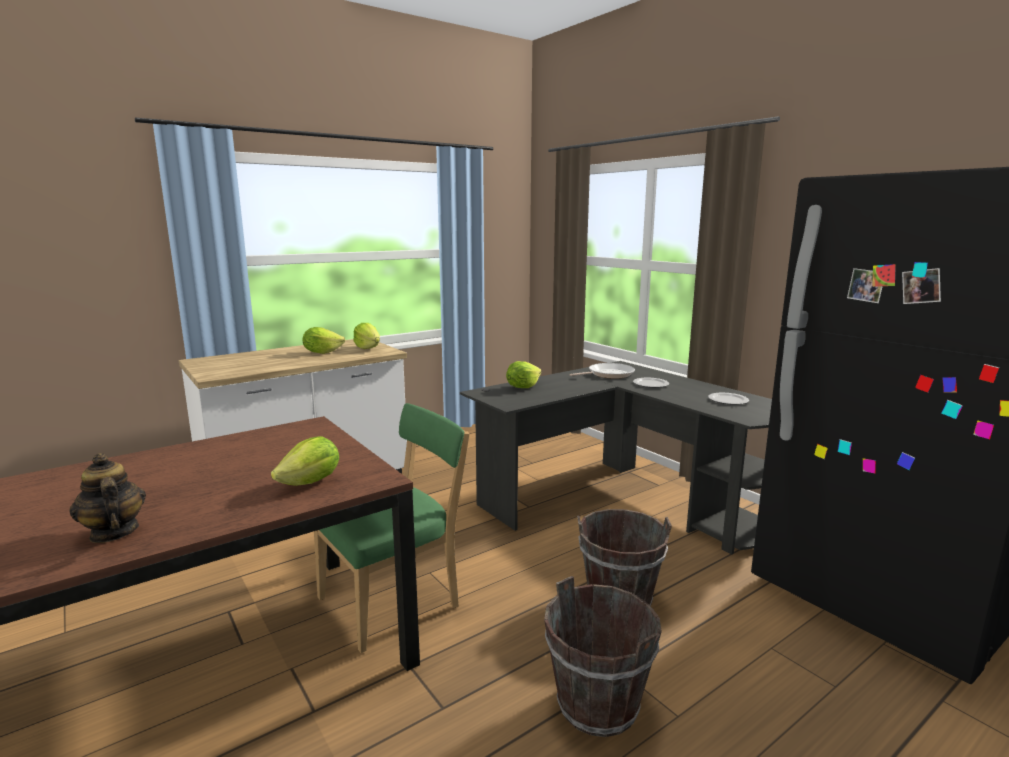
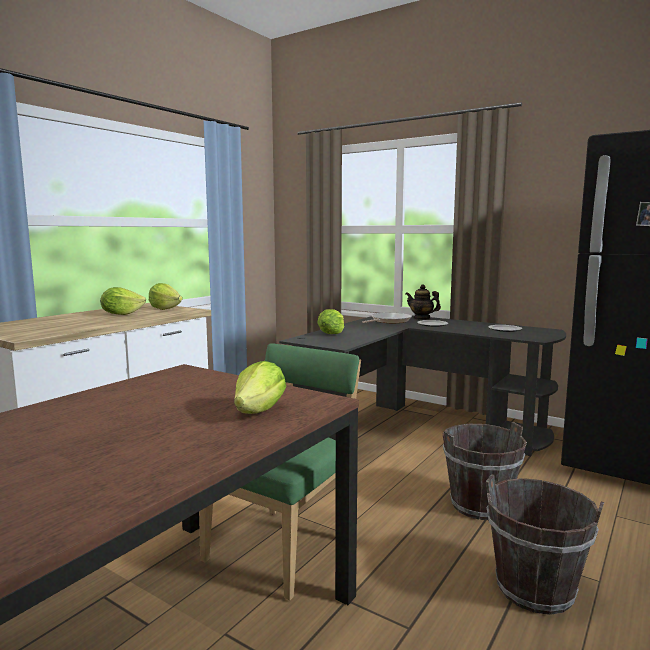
camera: 20 degrees left, 5 degrees down
(113, 532) = (93, 482): teapot -> teapot (421, 318)

